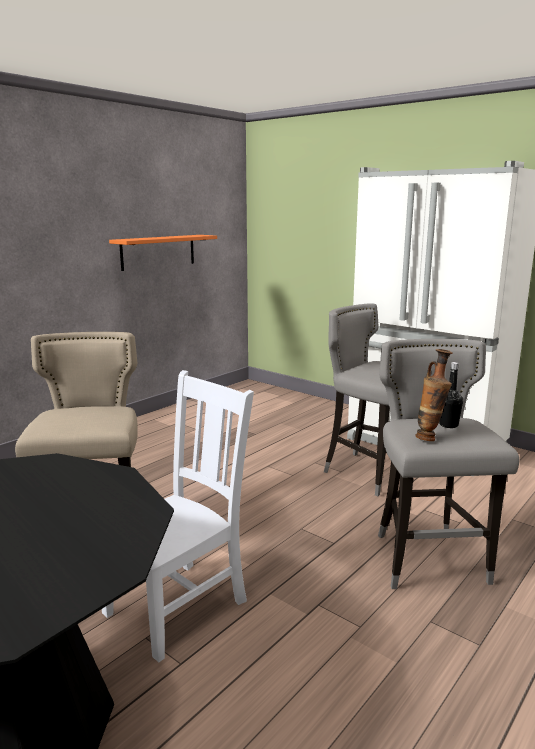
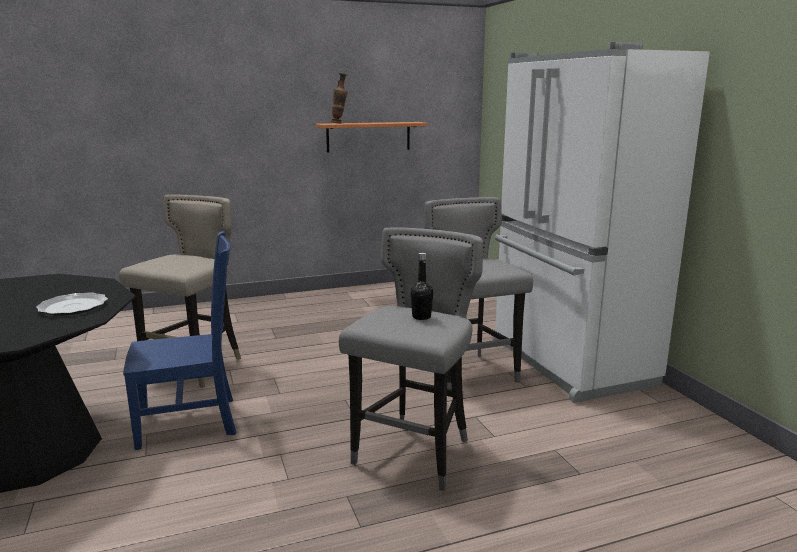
camera: 30 degrees right, 0 degrees up
(87, 502) = (73, 307): none -> plate
(180, 605) = (191, 422): white chair -> blue chair
(430, 438) = (382, 323): vase -> vase (340, 123)

